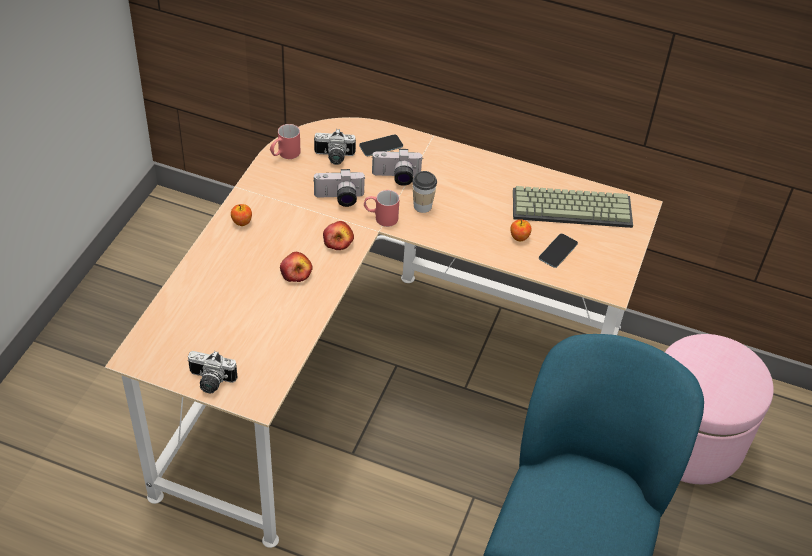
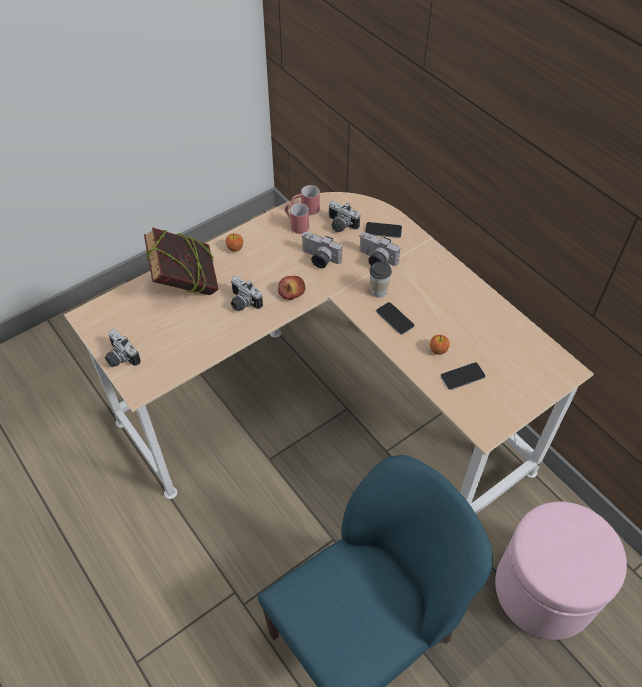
camera: 35 degrees right, 5 degrees up
(221, 281) = (186, 286): none -> book
(296, 273) = (242, 303): apple -> camera
(380, 217) = (338, 287): red mug -> red mug (296, 225)
(458, 225) = (395, 318): none -> phone
(573, 207) = (505, 344): keyboard -> none

